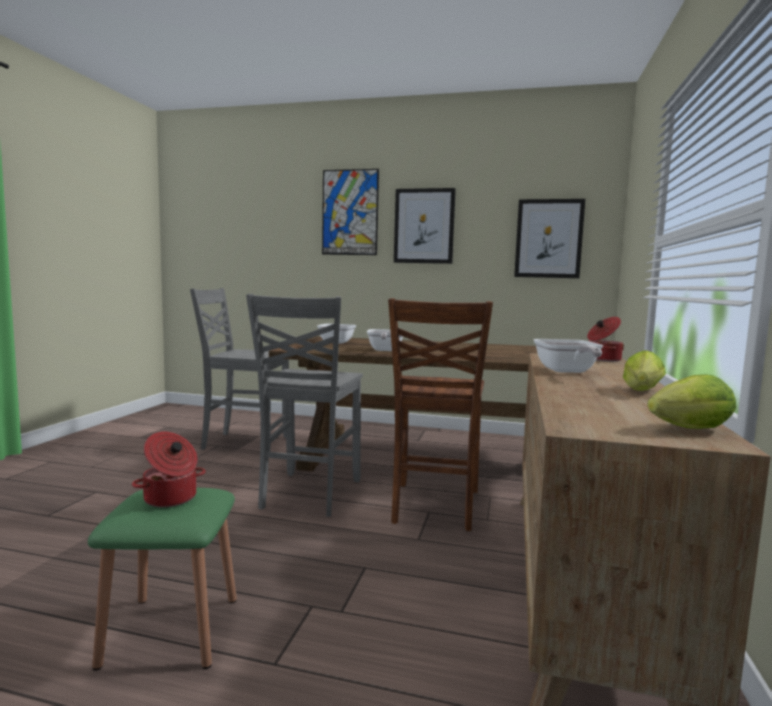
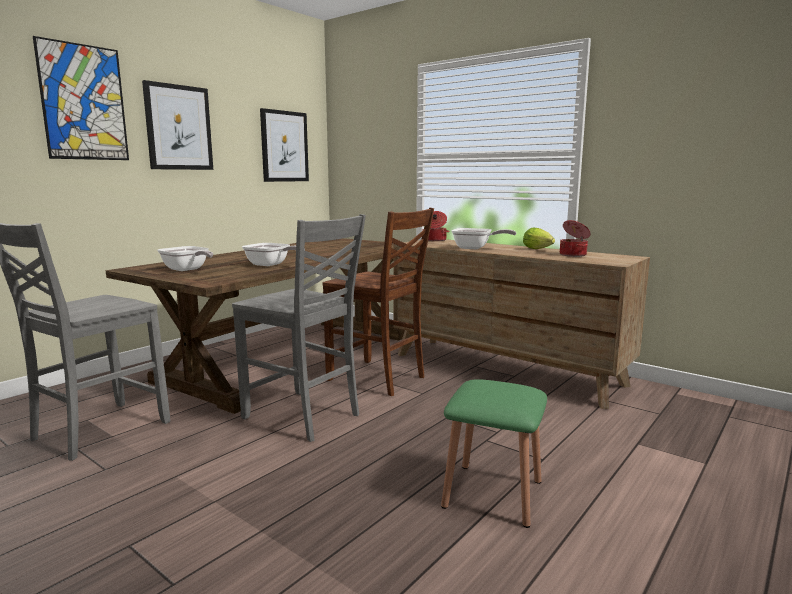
camera: 65 degrees left, 5 degrees up
(171, 499) = (498, 389): cooking pot -> cooking pot (573, 255)
(685, 429) = (615, 256): lettuce -> none

